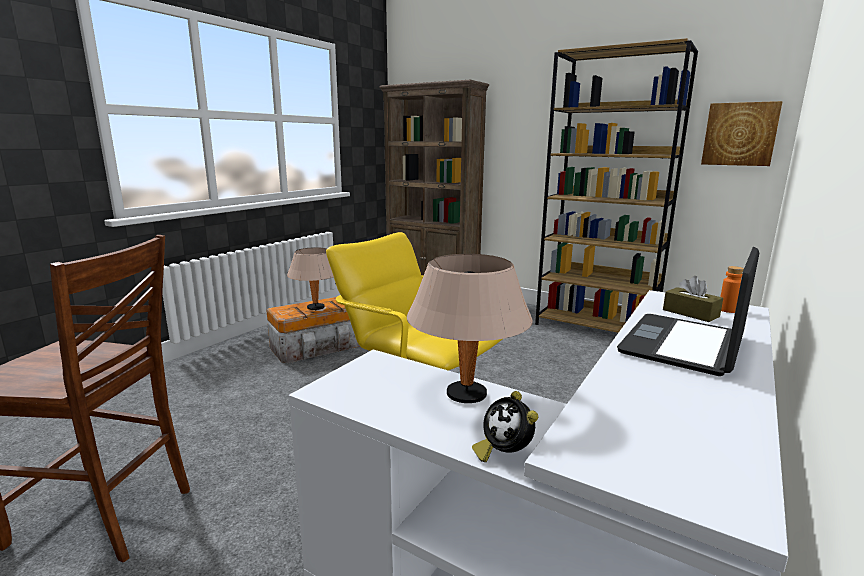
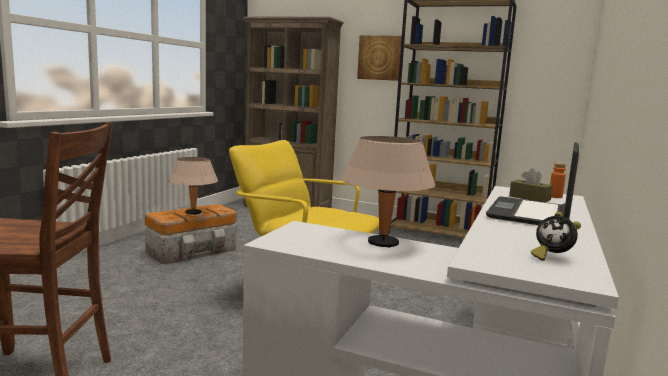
camera: 10 degrees left, 5 degrees down
(504, 454) = (426, 270): alarm clock -> alarm clock (551, 257)
(739, 134) = (549, 73): picture -> picture (379, 58)

